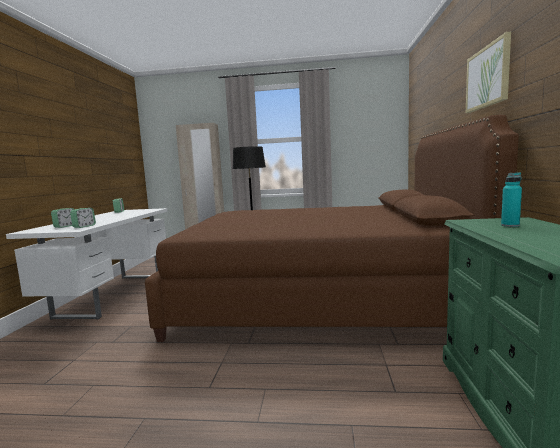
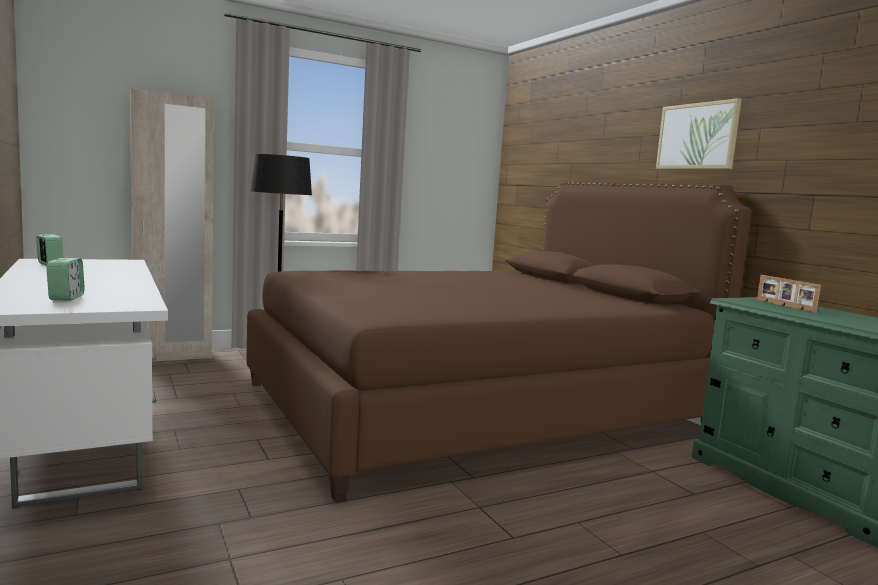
camera: 35 degrees left, 0 degrees up
(84, 226) = (125, 298): alarm clock -> none
(510, 225) = (784, 306): turquoise bottle -> picture frame

